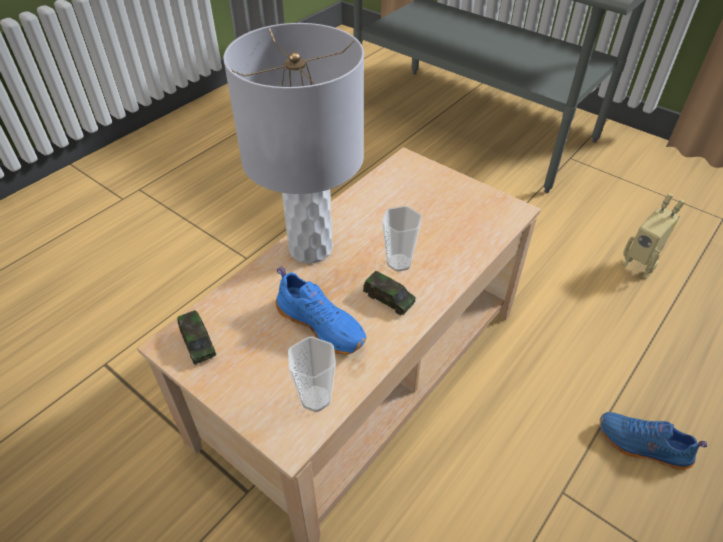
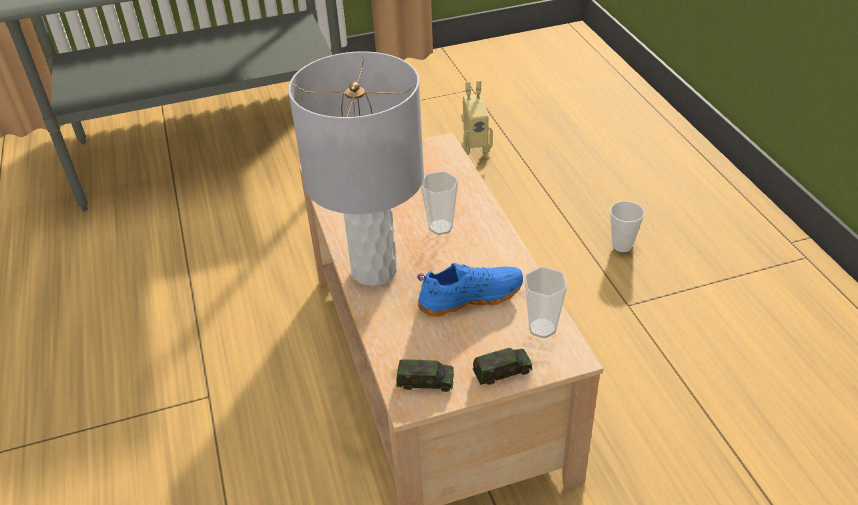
camera: 55 degrees left, 5 degrees down
(388, 299) = (474, 249): toy car -> toy car (502, 371)
(642, 446) = (622, 245): blue shoe -> cup

